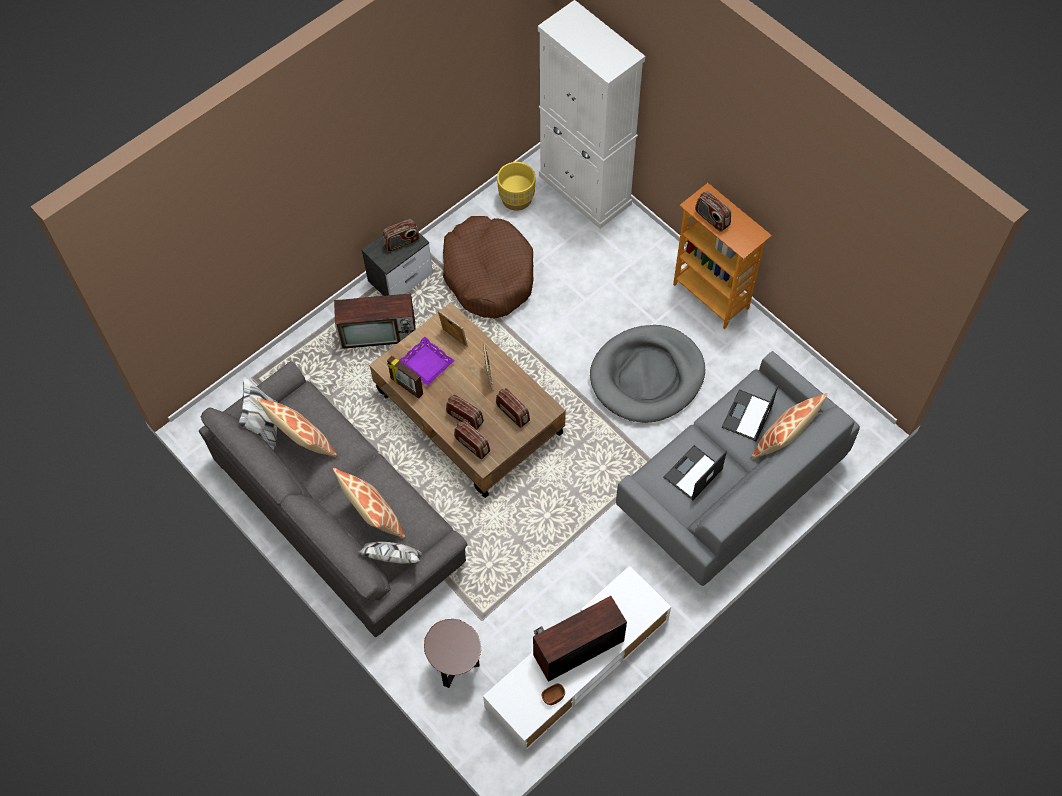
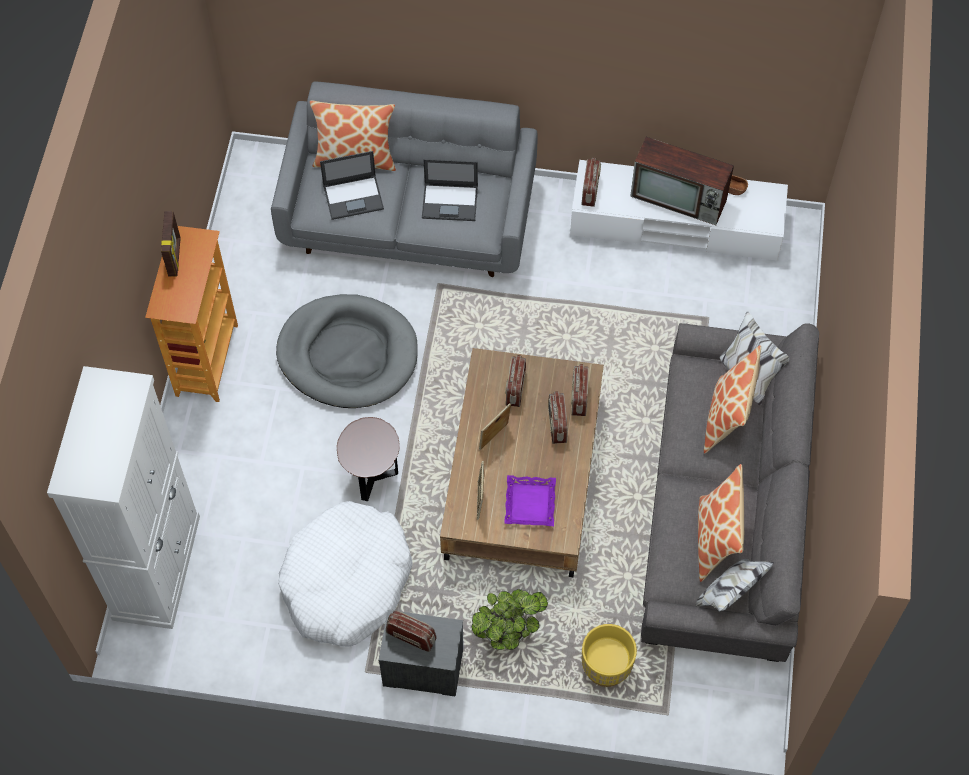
camera: 130 degrees left, 0 degrees up
(380, 334) = (507, 630): television -> potted plant
(406, 387) = (571, 501): picture frame -> picture frame (175, 257)
(456, 666) = (765, 307): brown side table -> brown side table (372, 478)
(488, 274) = (346, 581): brown dog bed -> white dog bed
(516, 198) = (222, 628): yellow planter -> yellow planter (606, 666)
(712, 219) = (191, 285): radio -> radio (590, 190)

